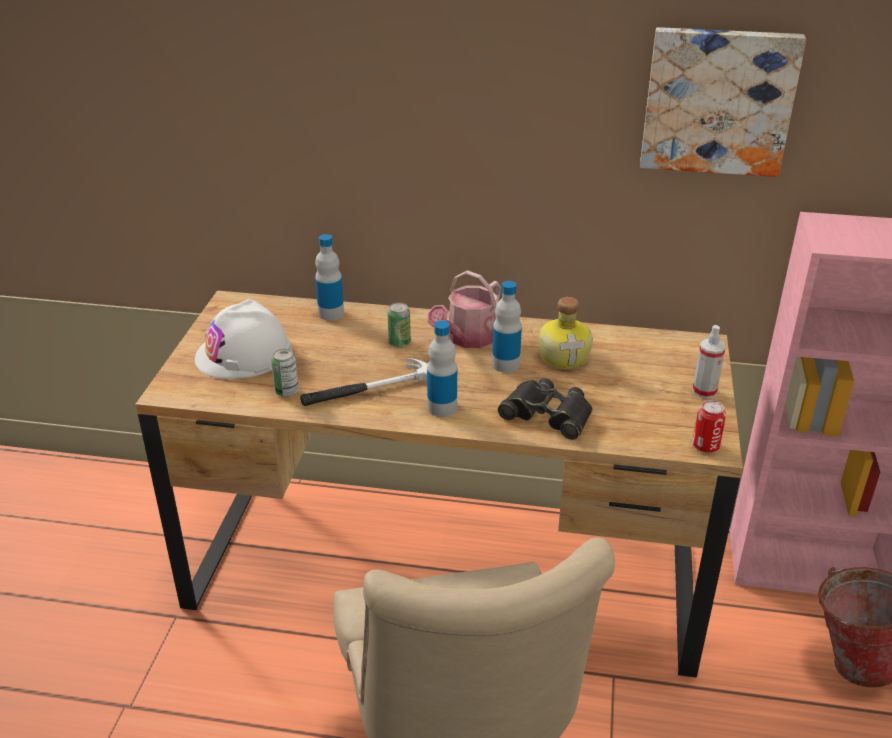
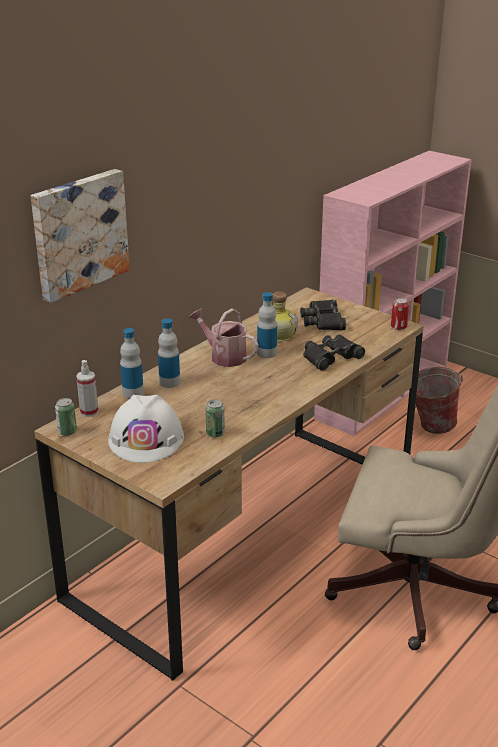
camera: 60 degrees left, 5 degrees down
(368, 390) = (245, 404): hammer -> none
(399, 343) = (202, 379): can -> can (67, 432)
(442, 407) = (291, 385): bottle -> bottle (169, 382)
(467, 339) = (224, 356): watering can -> watering can turned 150 degrees clockwise
(643, 378) = (323, 321): none -> black binoculars
(704, 391) = (352, 310): spray bottle -> spray bottle (89, 412)
(718, 100) = (286, 143): picture -> picture (78, 233)

